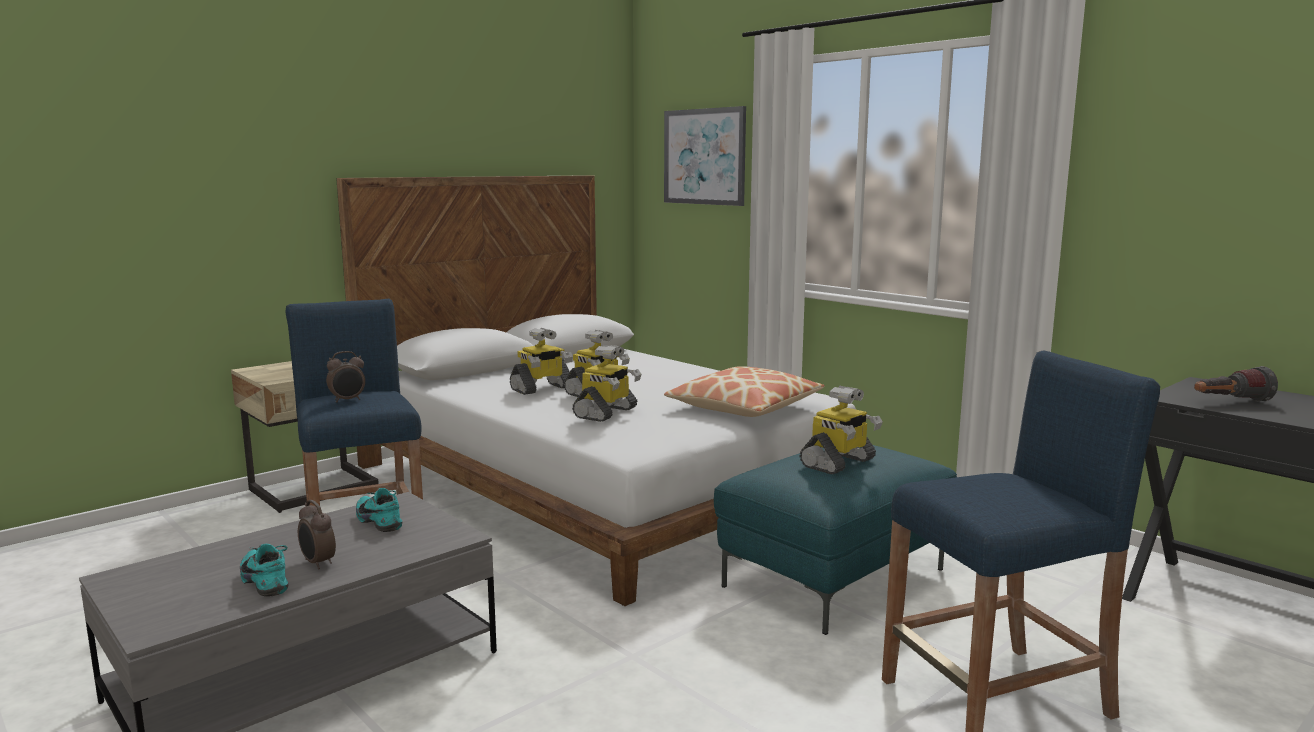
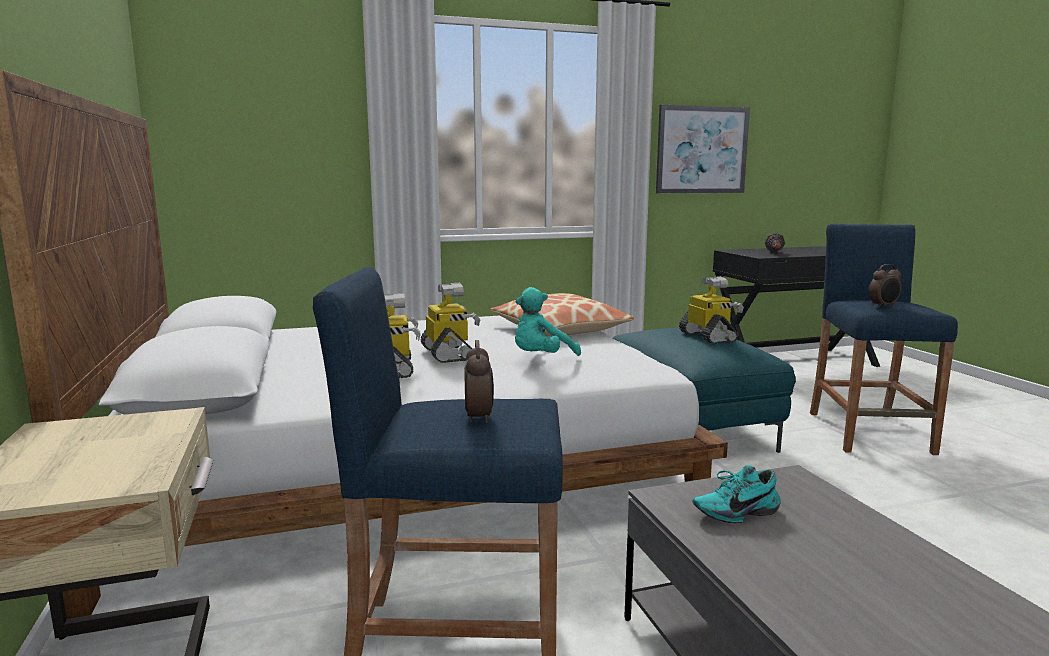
camera: 65 degrees left, 0 degrees up
(268, 581) = (942, 597): turquoise shoe -> none
(317, 563) = (875, 560): alarm clock -> alarm clock (883, 306)
(606, 413) = (541, 359): toy robot -> turquoise plush toy
(704, 157) = (276, 106): picture -> picture (702, 150)

